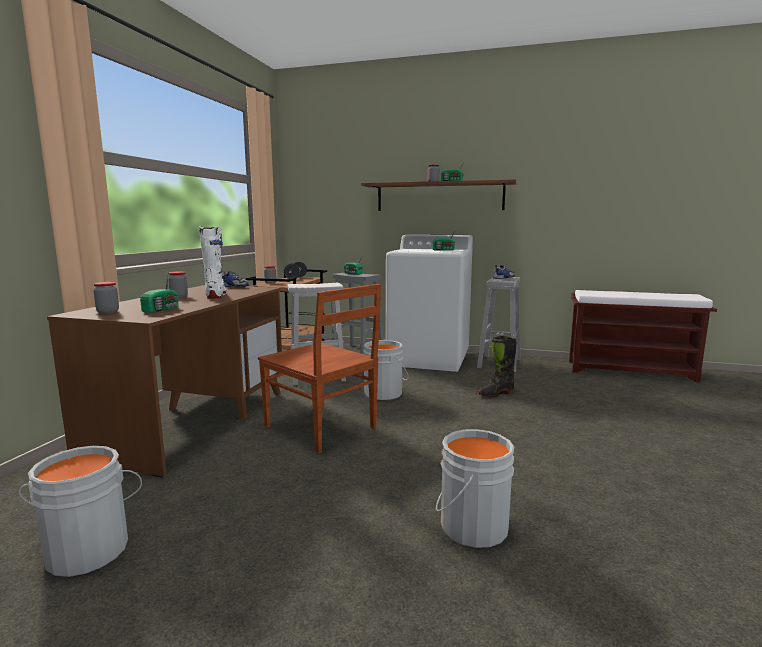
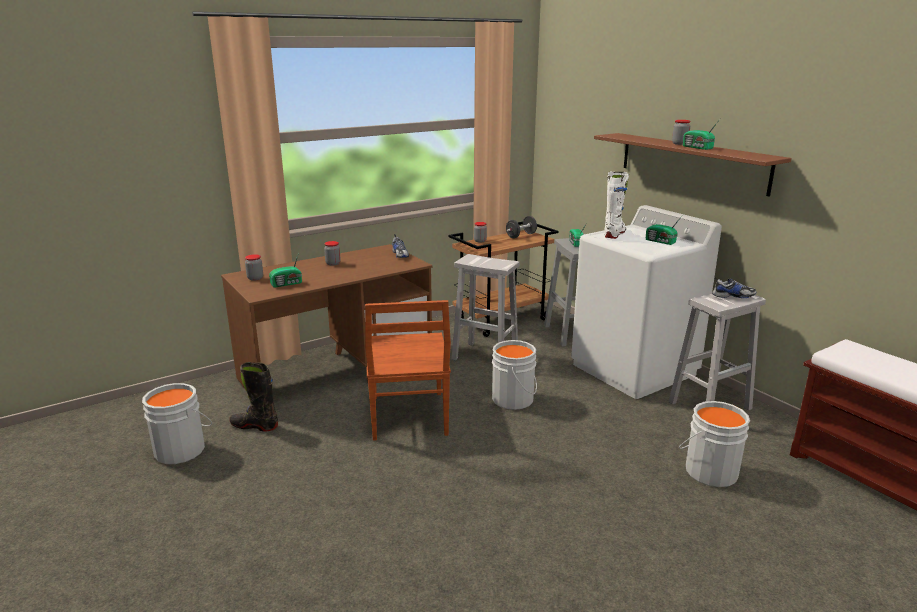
camera: 40 degrees right, 10 degrees up
(216, 296) = (357, 269): white boot -> white boot (614, 234)
(470, 525) = (377, 555): grey bucket -> grey bucket (709, 470)
(496, 394) = (626, 445): black boot -> black boot (255, 426)

